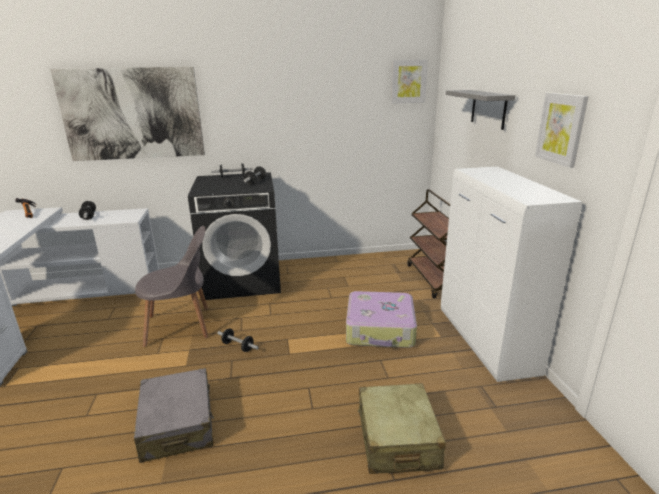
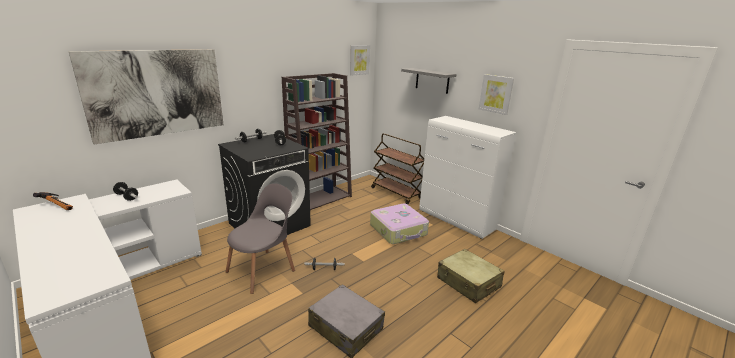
camera: 35 degrees left, 0 degrees up
(328, 265) = (320, 199): none -> brown bookcase

